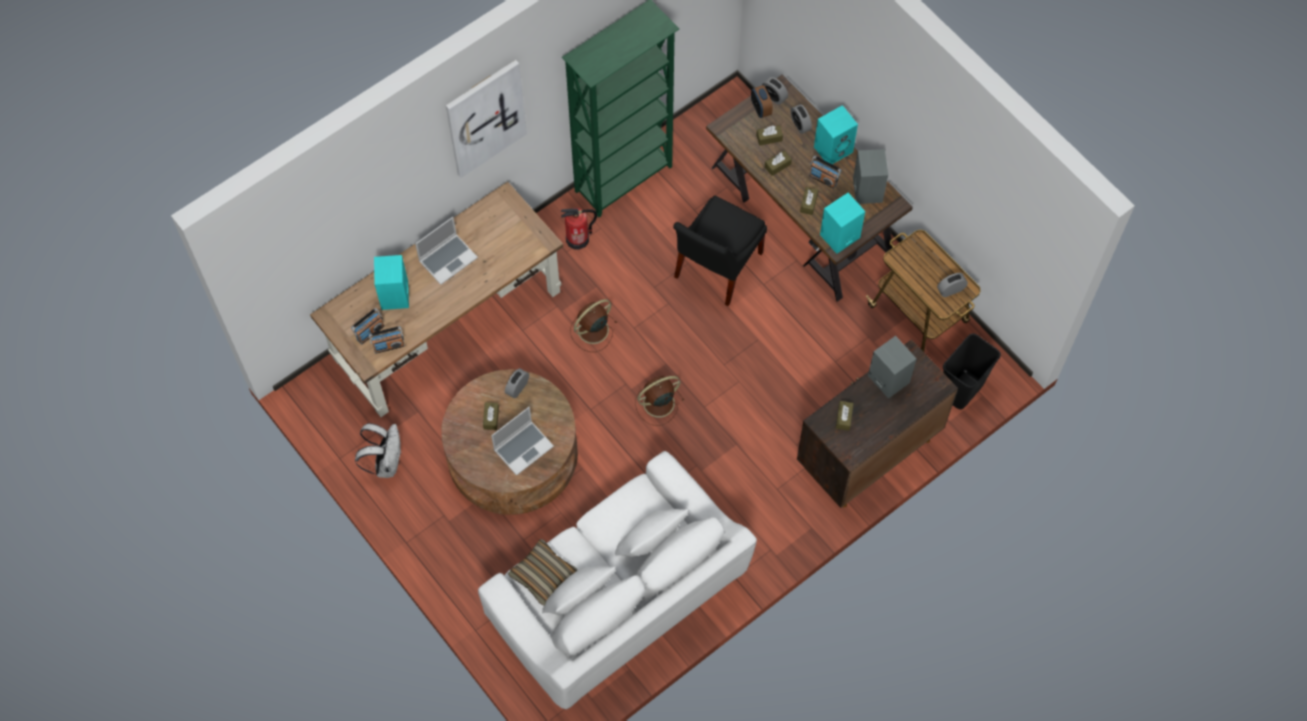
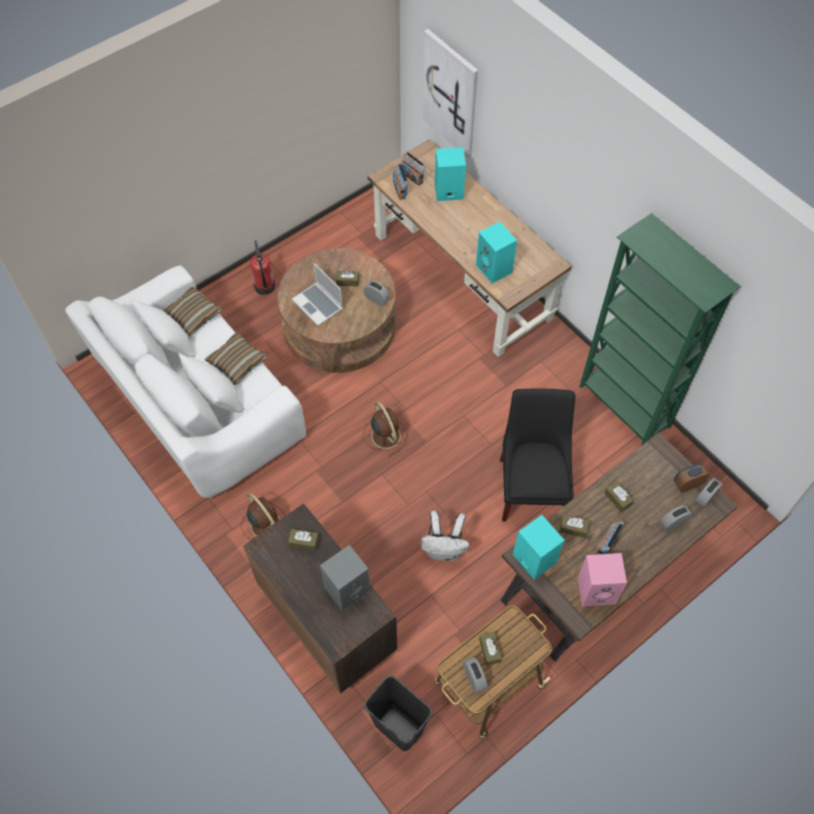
camera: 90 degrees right, 5 degrees down
(386, 463) = (335, 241): white backpack -> white backpack (444, 550)
(448, 259) = (486, 225): laptop -> none
(485, 117) = (582, 172): picture -> picture (451, 94)
(578, 239) = (554, 370): fire extinguisher -> fire extinguisher (264, 287)
(592, 331) = (459, 382): brown fan -> brown fan (265, 523)
(605, 524) = (237, 362): none -> pillow
(715, 268) = (532, 486): black chair -> black chair turned 60 degrees clockwise
(769, 138) = (651, 491): brown tissue box -> brown tissue box (489, 650)
(833, 148) = (646, 556): turquoise speaker -> turquoise speaker (495, 269)
(866, 189) = (597, 589): grey speaker -> pink speaker

